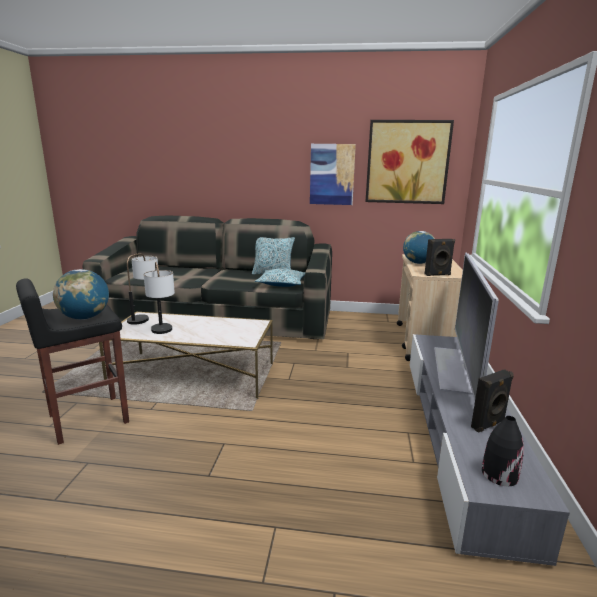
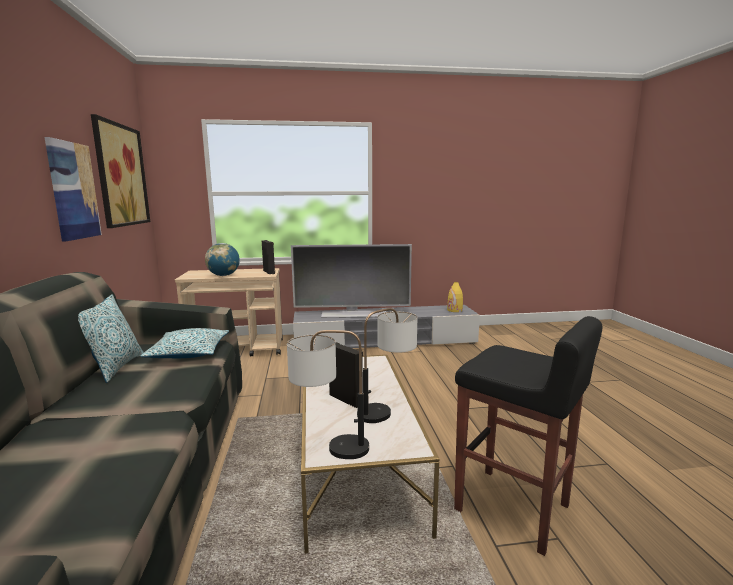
camera: 105 degrees left, 5 degrees down
(85, 318) = (518, 357): globe -> none
(488, 425) = (415, 310): black speaker -> black speaker (347, 399)
(499, 474) = (454, 310): black vase -> yellow vase

